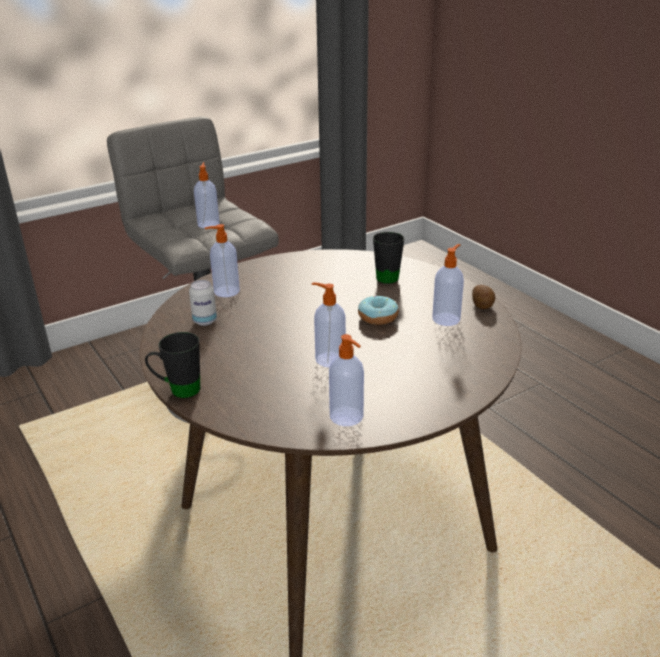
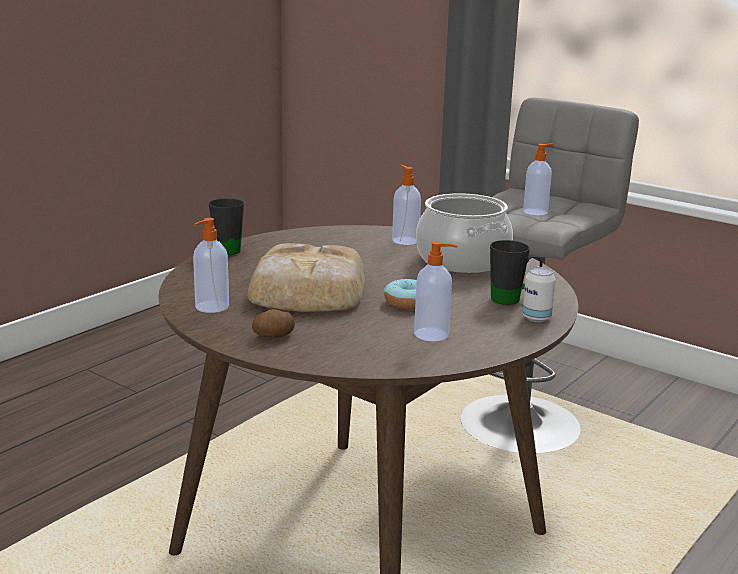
camera: 70 degrees right, 10 degrees down
(205, 321) = (342, 241): can -> can (536, 318)
(294, 277) = (463, 260): none -> cooking pot
(329, 359) = (306, 291): soap dispenser -> bread
(483, 305) = (486, 352): potato -> potato (274, 336)

